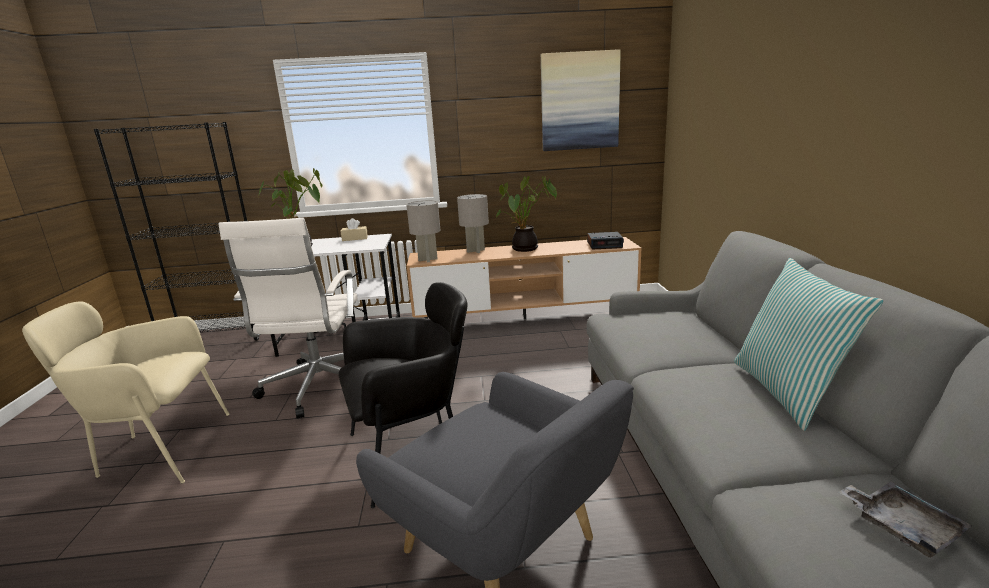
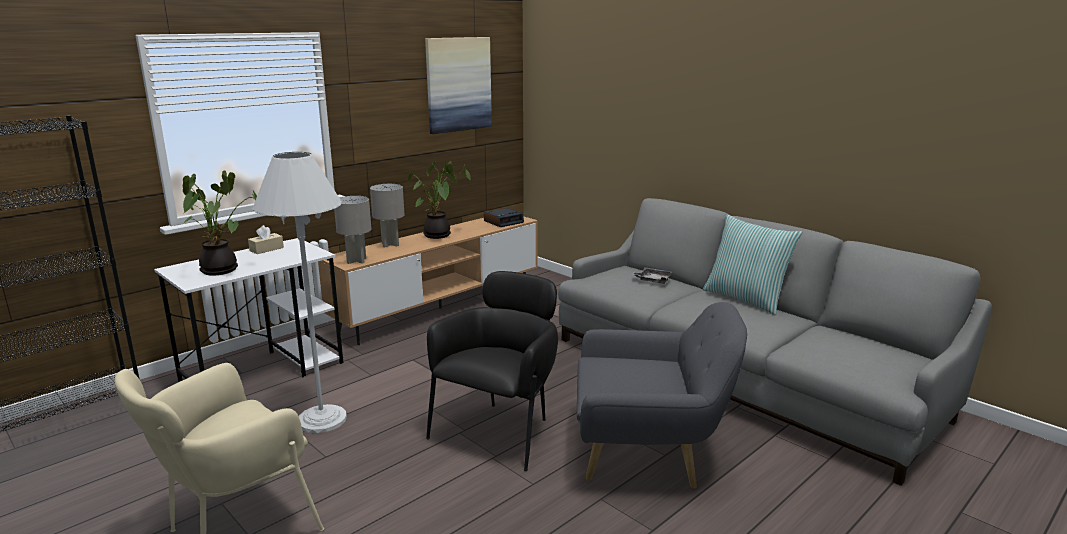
camera: 40 degrees left, 0 degrees up
(318, 388) = (322, 419): white office chair -> white floor lamp
(901, 526) = (848, 340): grey tray -> grey tray (652, 280)

